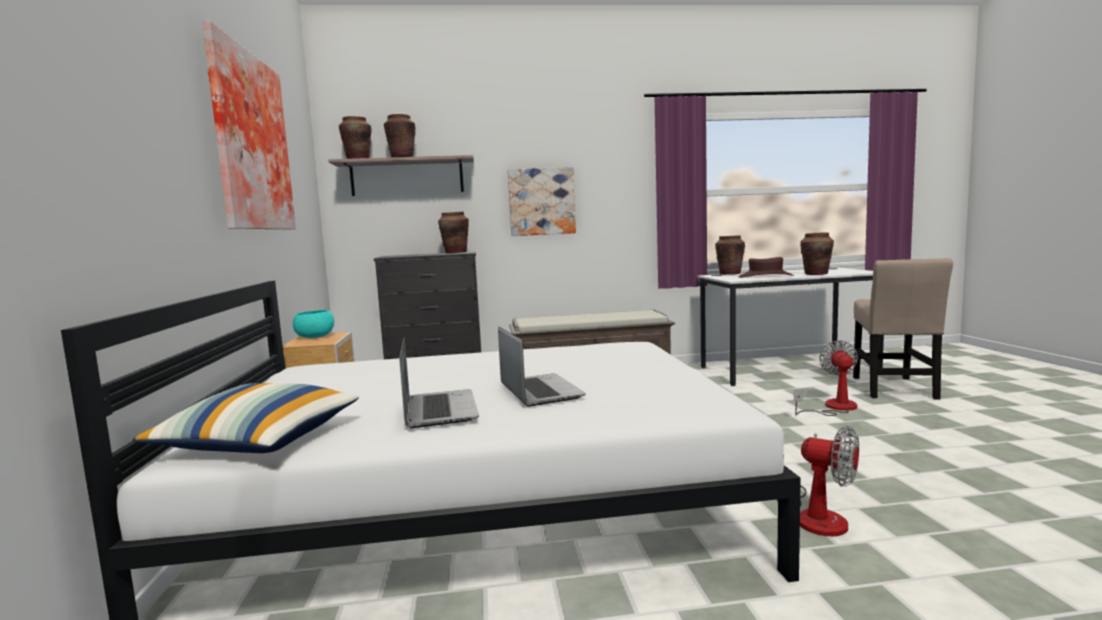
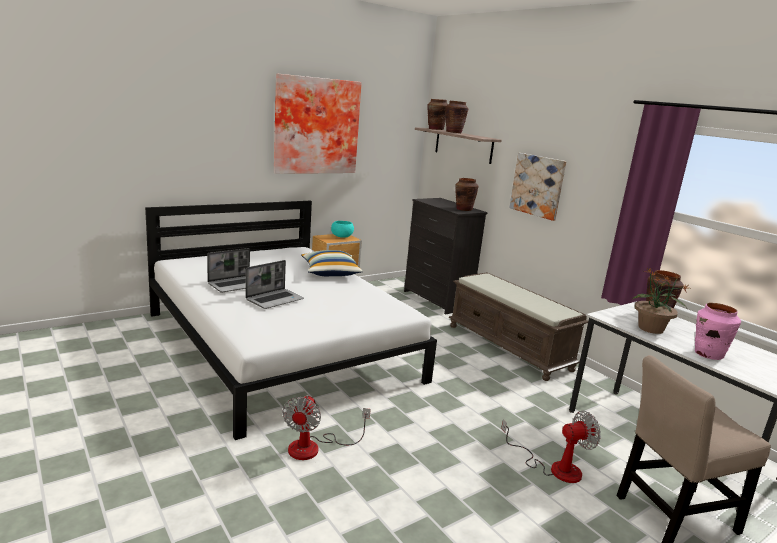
camera: 60 degrees right, 10 degrees up
(259, 442) = (191, 266): pillow -> pillow (330, 272)
(765, 276) = (650, 329): brown hat -> potted plant
(816, 274) = (708, 354): brown vase -> pink vase

